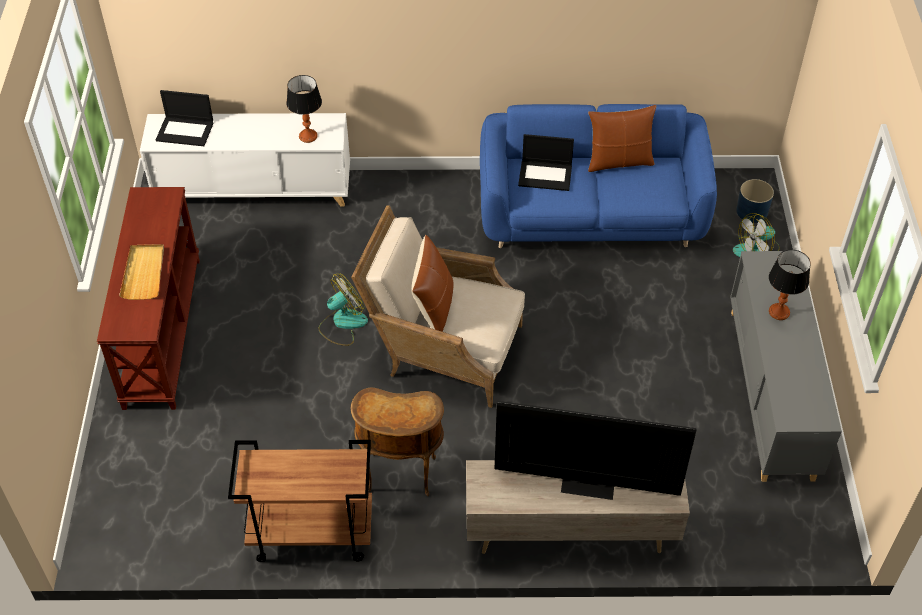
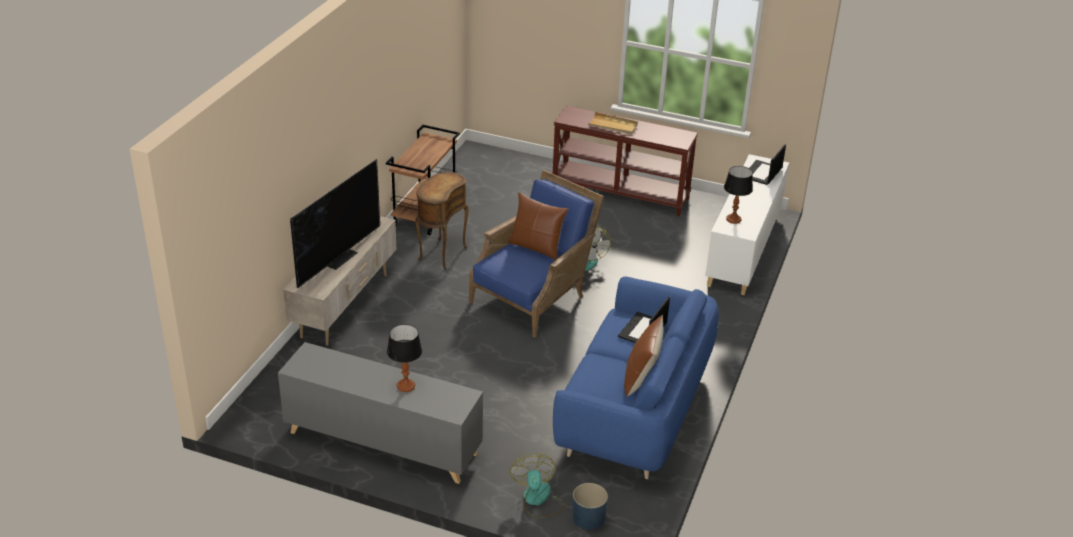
camera: 110 degrees right, 15 degrees down
(443, 349) = (534, 296): beige armchair -> blue armchair

